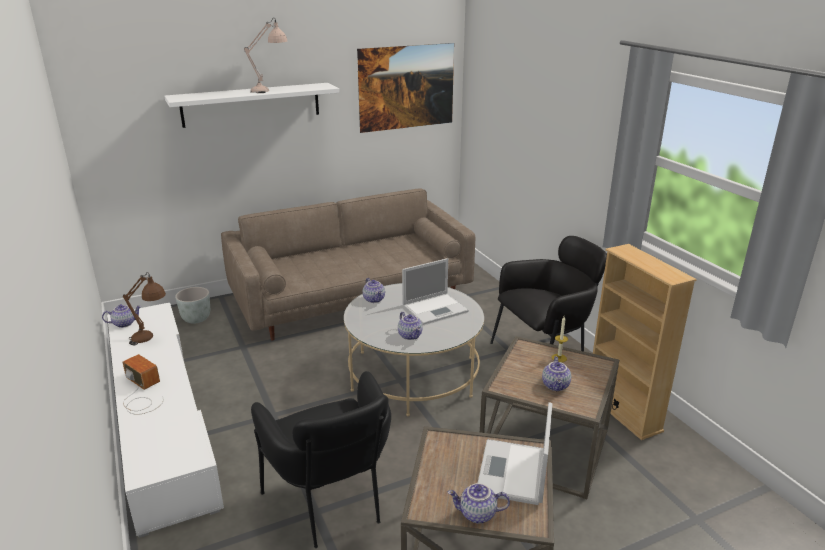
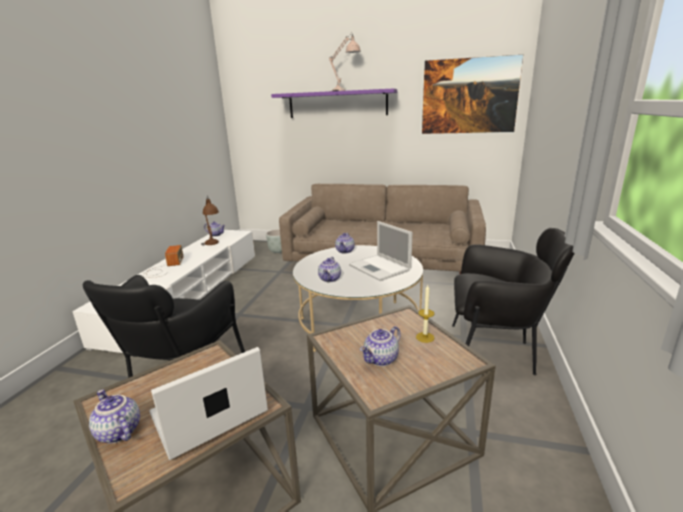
camera: 40 degrees right, 5 degrees down
(251, 104) = (337, 104): white shelf -> purple shelf
(436, 308) = (380, 268): laptop -> laptop turned 45 degrees clockwise
(622, 411) = (528, 446): beige bookcase -> none

